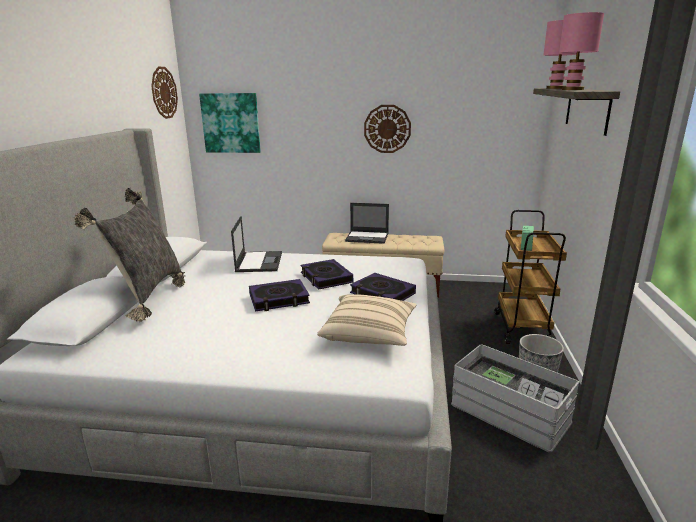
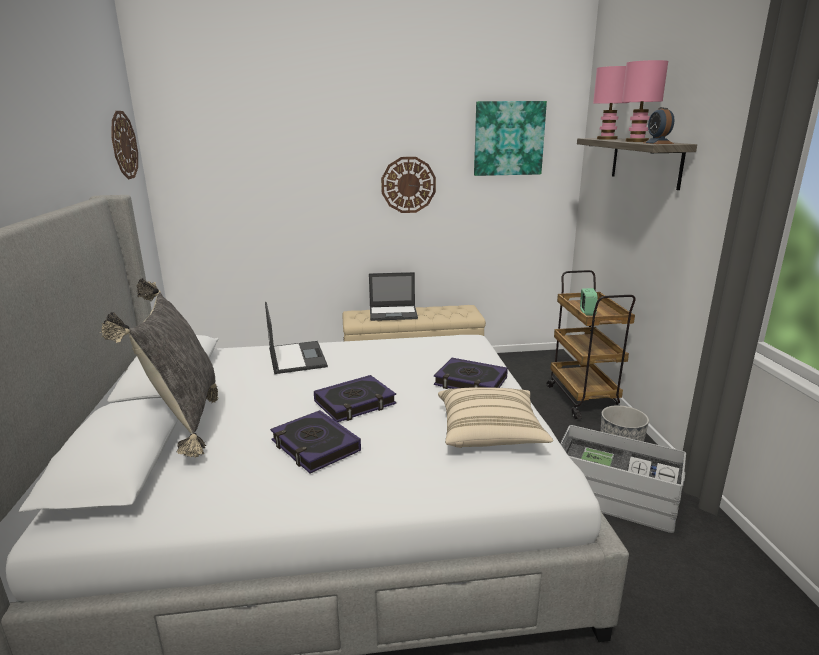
camera: 15 degrees left, 0 degrees up
(231, 123) = (211, 182): picture -> picture (508, 138)
(326, 278) = (392, 369): book -> book (315, 446)
(583, 90) = (658, 143): none -> alarm clock

